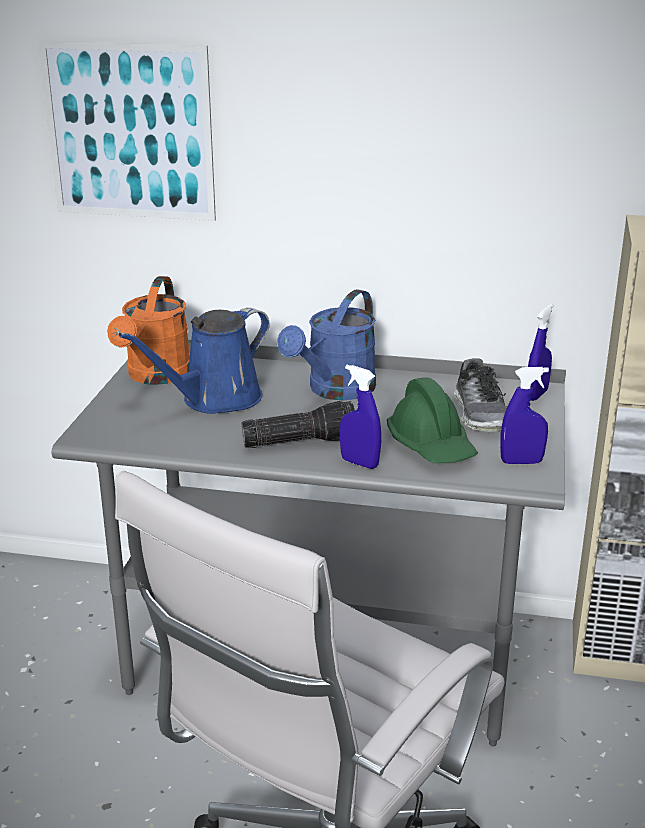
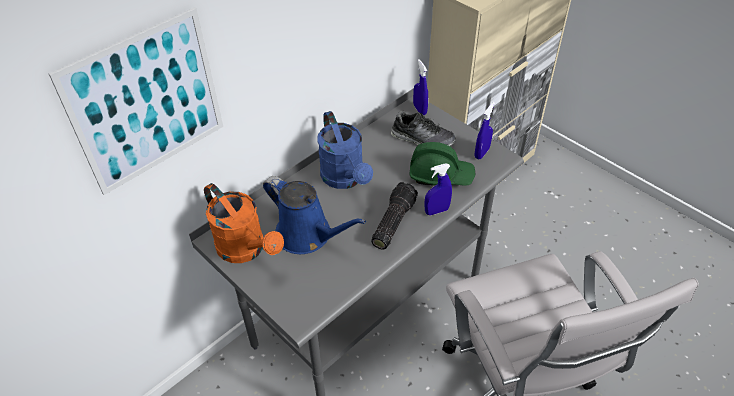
camera: 55 degrees left, 20 degrees up
(215, 400) = (308, 235): blue watering can -> blue watering can turned 45 degrees counterclockwise

